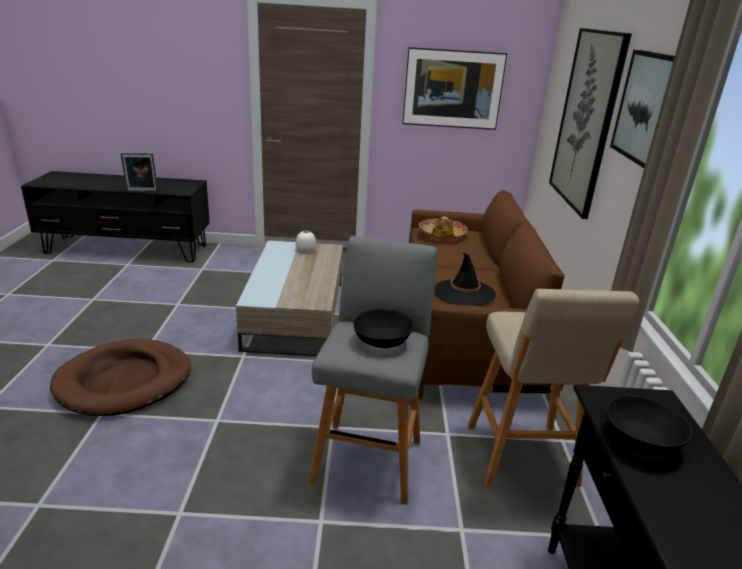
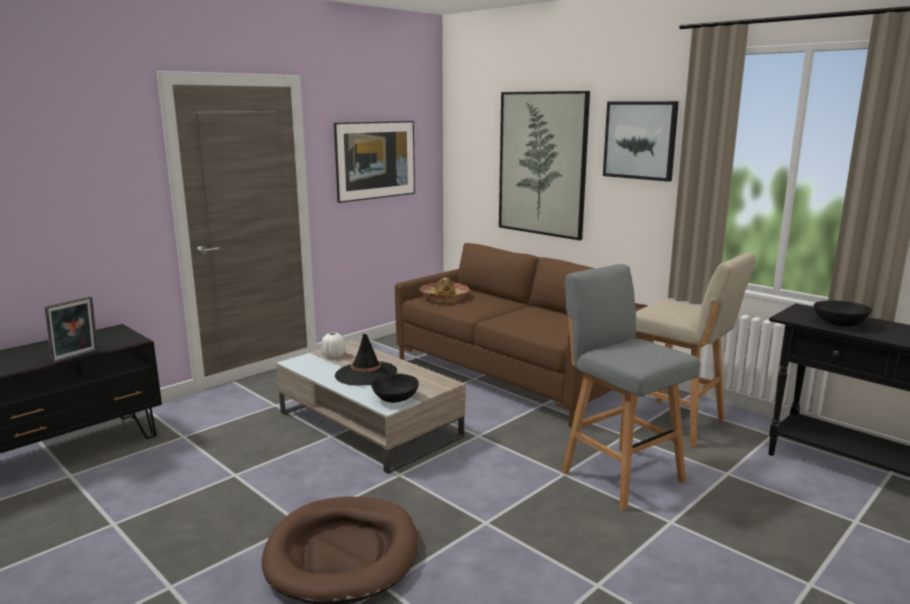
camera: 45 degrees left, 10 degrees down
(382, 341) = (641, 347): black bowl -> black bowl (395, 398)
(464, 293) = (552, 323): black hat -> black hat (366, 374)

